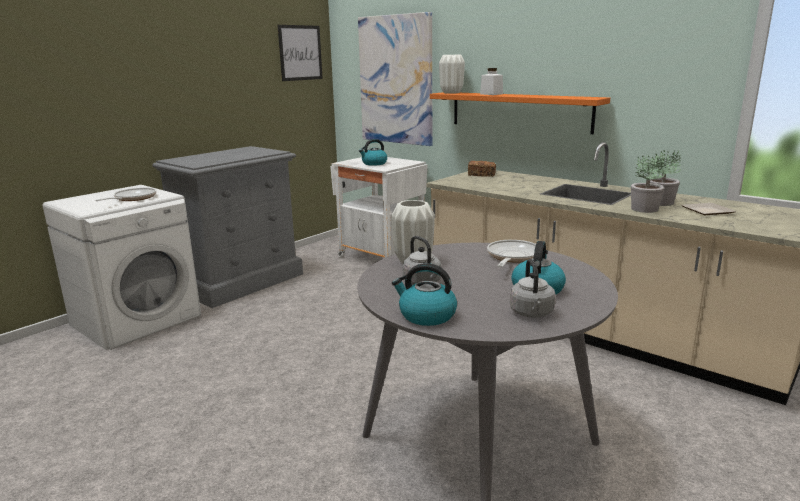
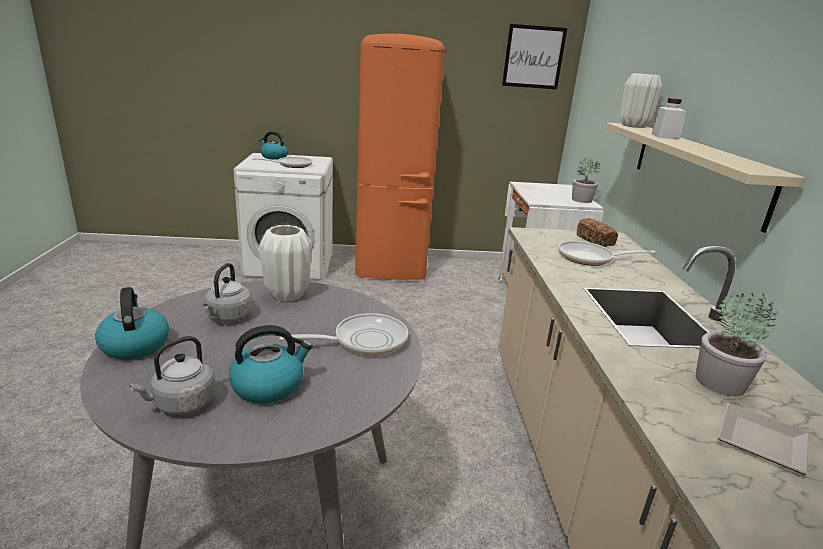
camera: 45 degrees right, 5 degrees up
(241, 282) = (391, 267): grey dresser -> orange fridge
(374, 163) = (544, 193): kettle -> kettle (273, 157)
(396, 80) = (610, 101): picture -> none
(504, 182) = (590, 258): none -> frying pan
(519, 111) = (696, 169): orange shelf -> beige shelf
(645, 209) = (654, 377): potted plant -> potted plant (581, 200)

